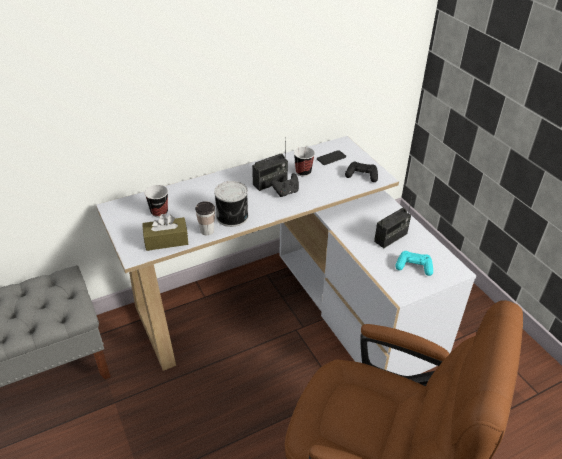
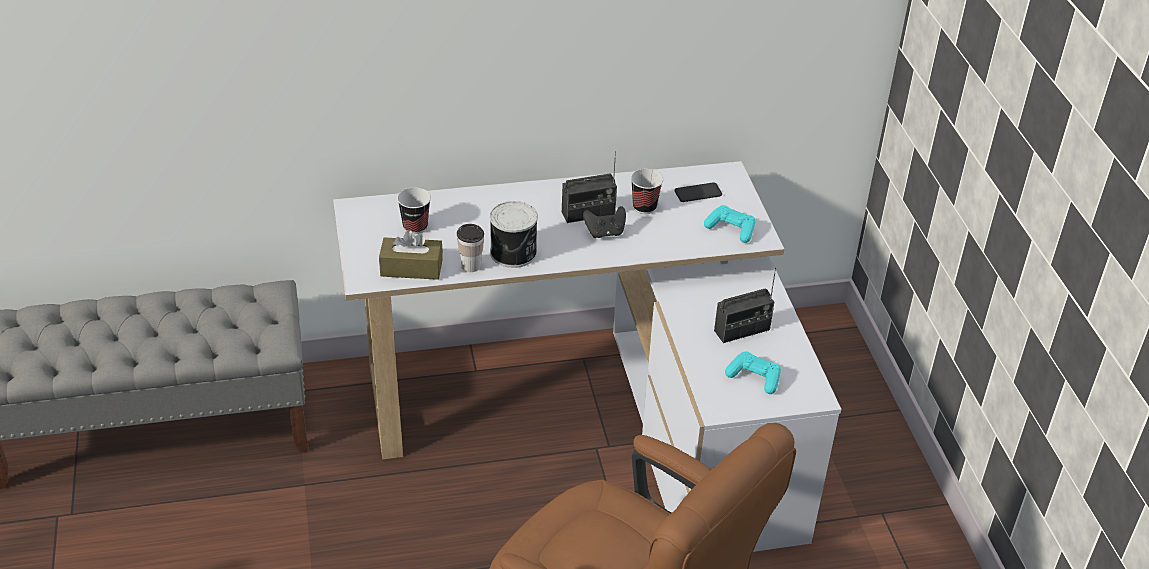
camera: 15 degrees right, 0 degrees up
(361, 176) = (731, 229): black game controller -> turquoise game controller

